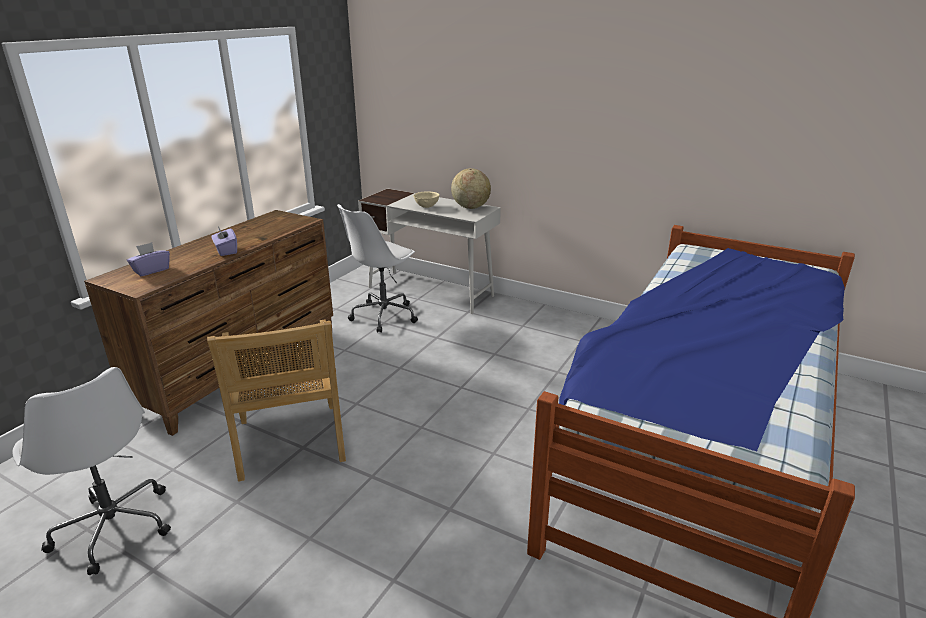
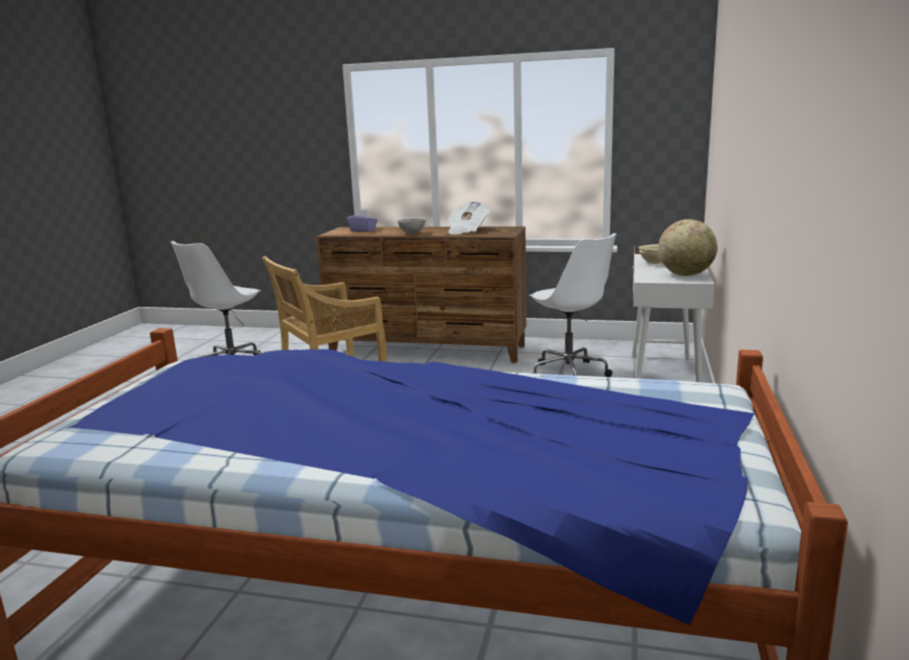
camera: 75 degrees right, 10 degrees down
(226, 251) = (412, 233): purple tissue box -> grey bowl
(257, 230) = (467, 231): none -> newspaper
(382, 317) = (570, 374): white office chair -> white office chair turned 150 degrees counterclockwise

